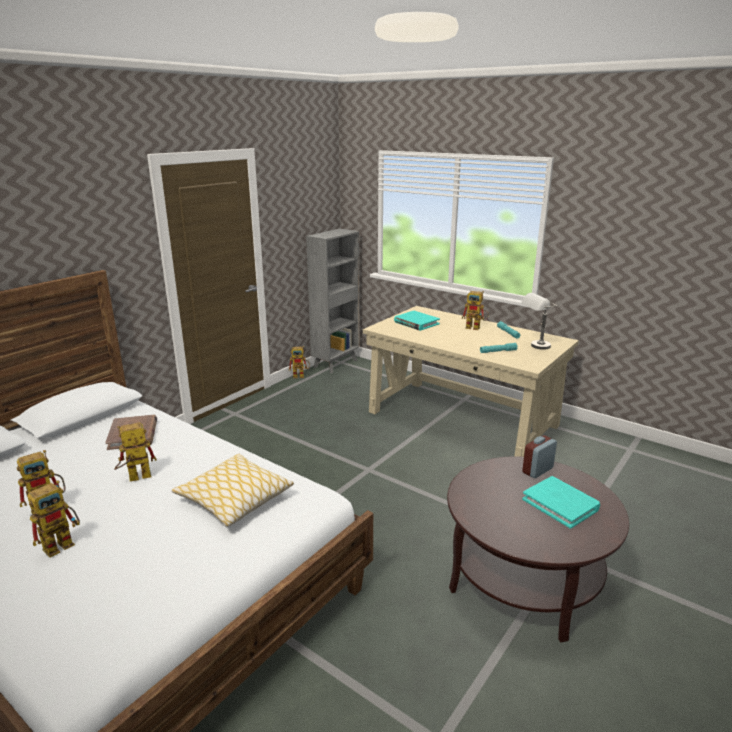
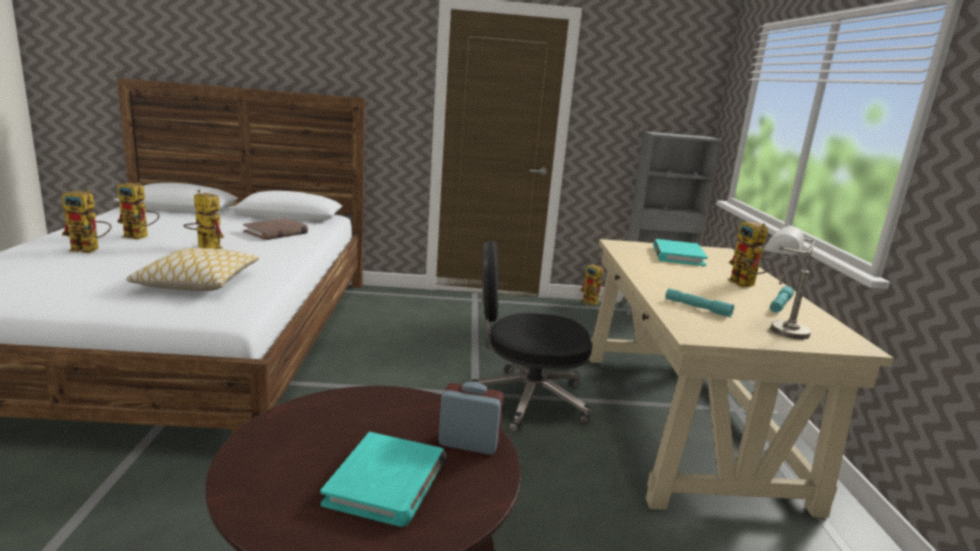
camera: 50 degrees right, 5 degrees down
(394, 455) = (526, 400): none -> black office chair

